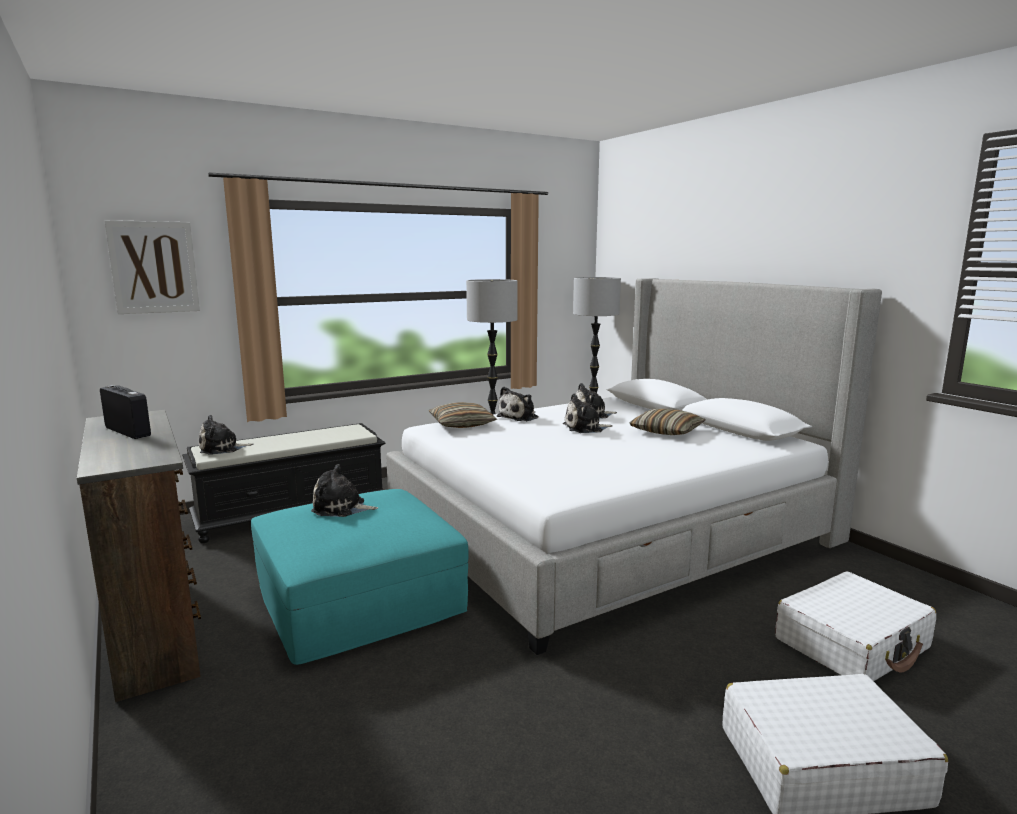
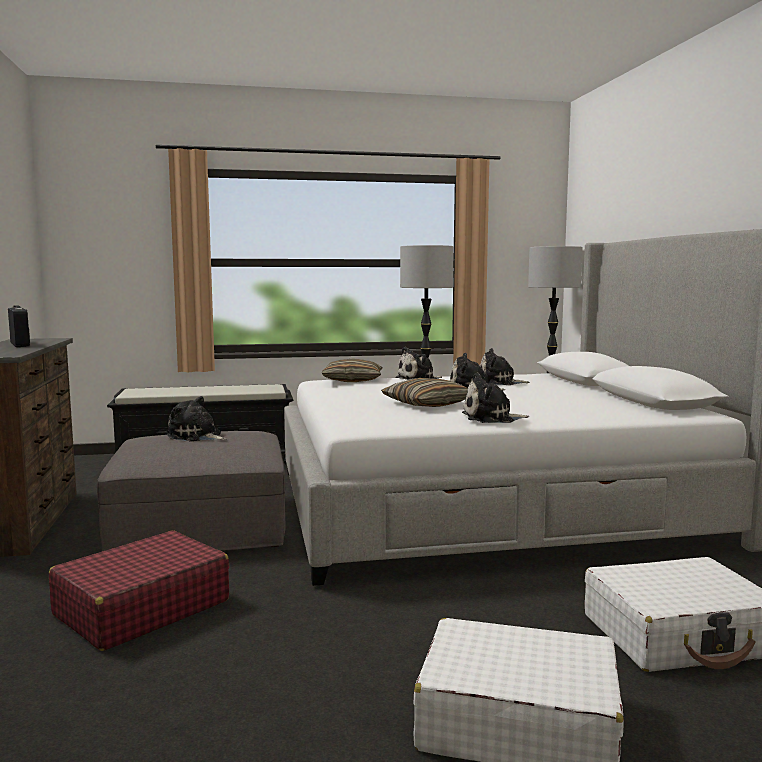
camera: 20 degrees right, 5 degrees down
(154, 267) = (109, 228): picture -> none
(222, 449) = (146, 391): plush toy -> plush toy (491, 418)
(360, 598) = (202, 524): turquoise ottoman -> grey ottoman
(393, 721) = (141, 608): none -> red suitcase
(666, 431) = (560, 397): pillow -> pillow (428, 404)

